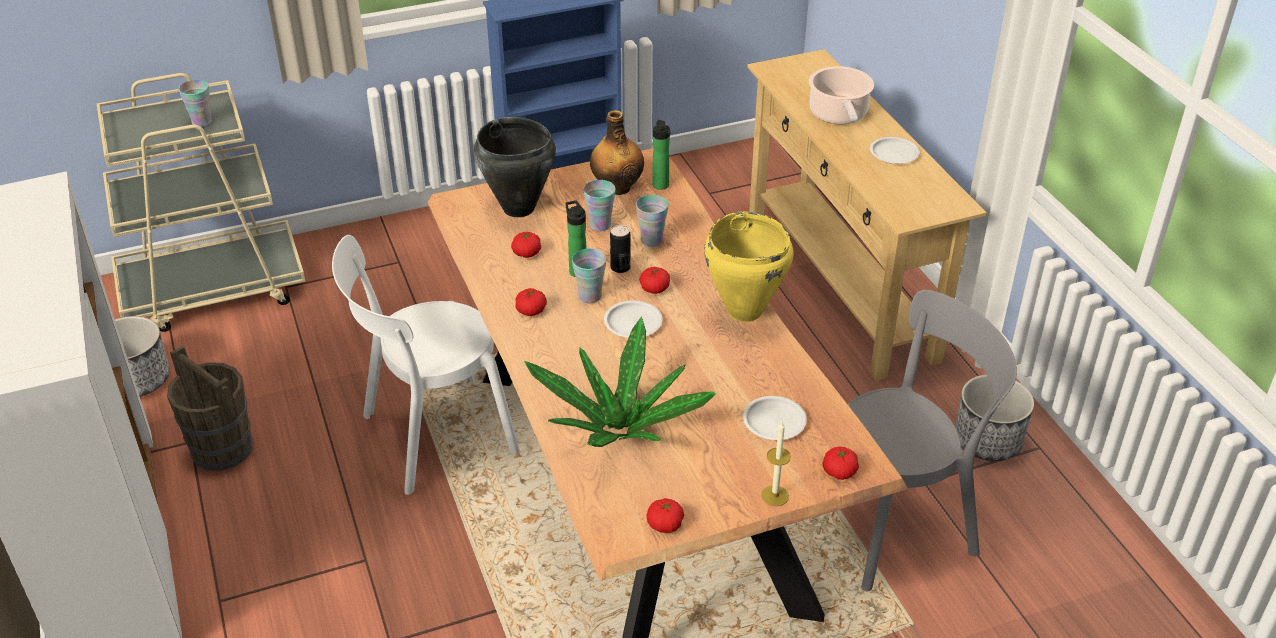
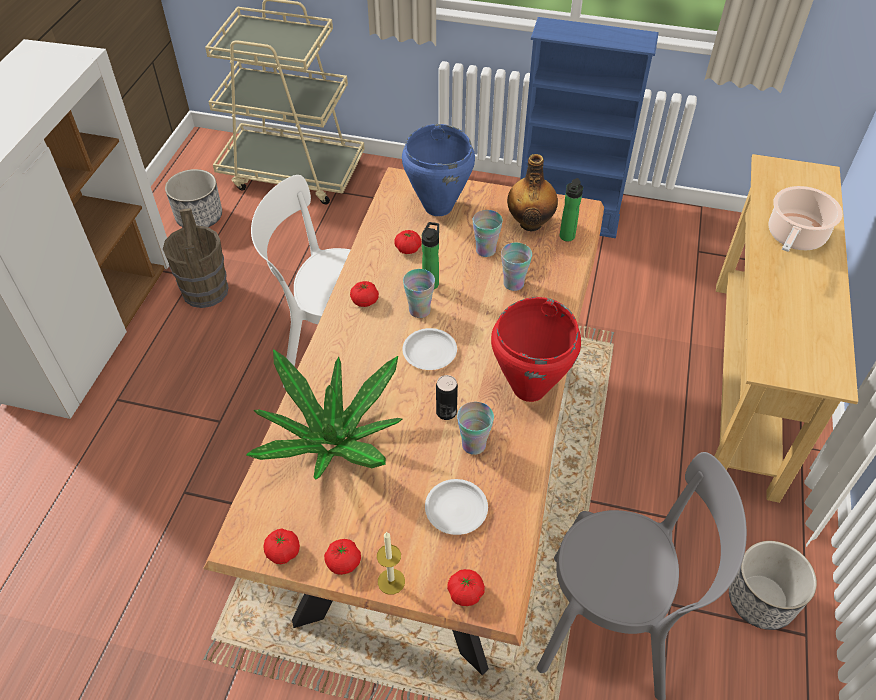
camera: 35 degrees right, 10 degrees up
(202, 122) = (292, 45): cup -> cup (473, 445)
(518, 209) = (437, 207): black cooking pot -> blue cooking pot
(620, 267) = (466, 296): can -> can (446, 412)
(654, 289) = (475, 329): tomato -> tomato (343, 562)
(744, 311) = (528, 388): yellow cooking pot -> red cooking pot
(894, 154) = (815, 298): white plate -> none

